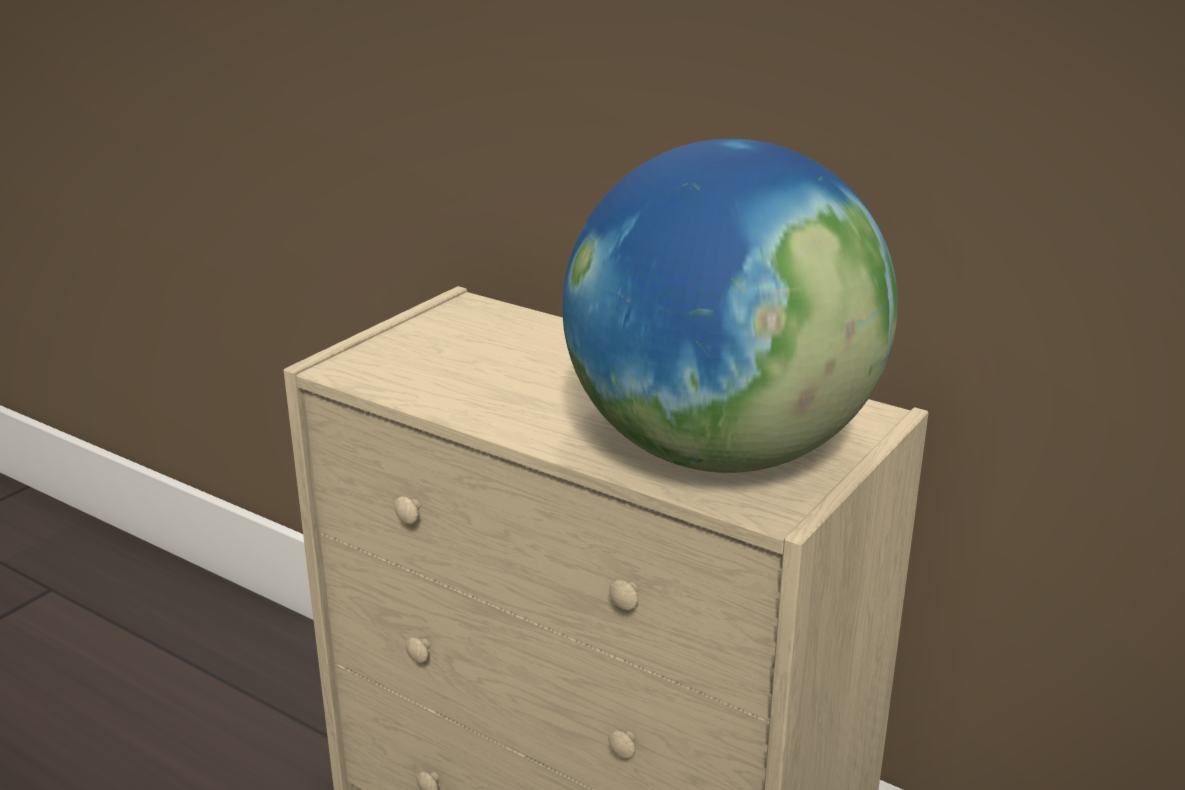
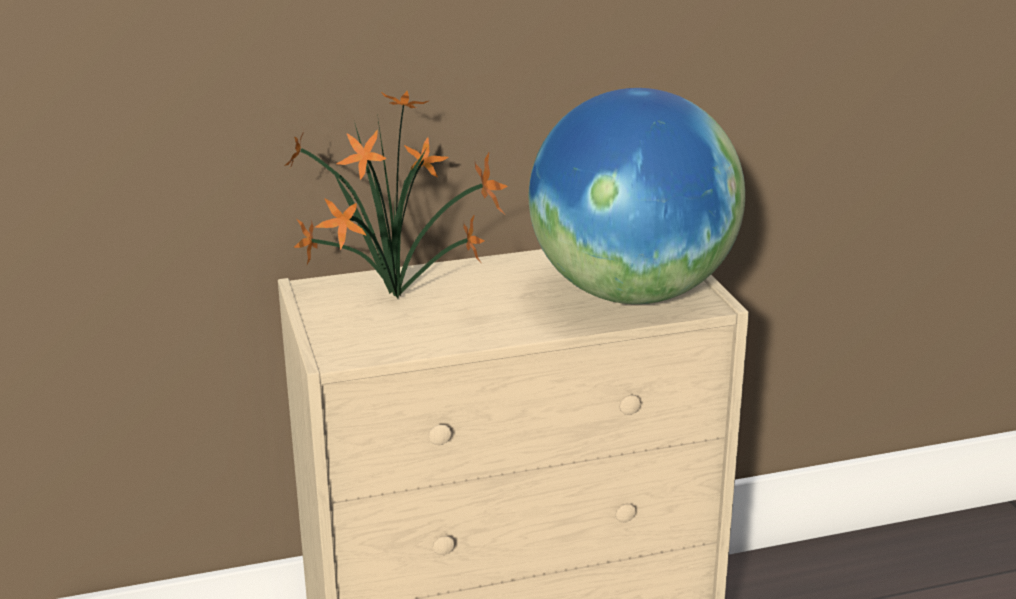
camera: 50 degrees left, 0 degrees up
(498, 348) = (401, 300): none -> potted plant

